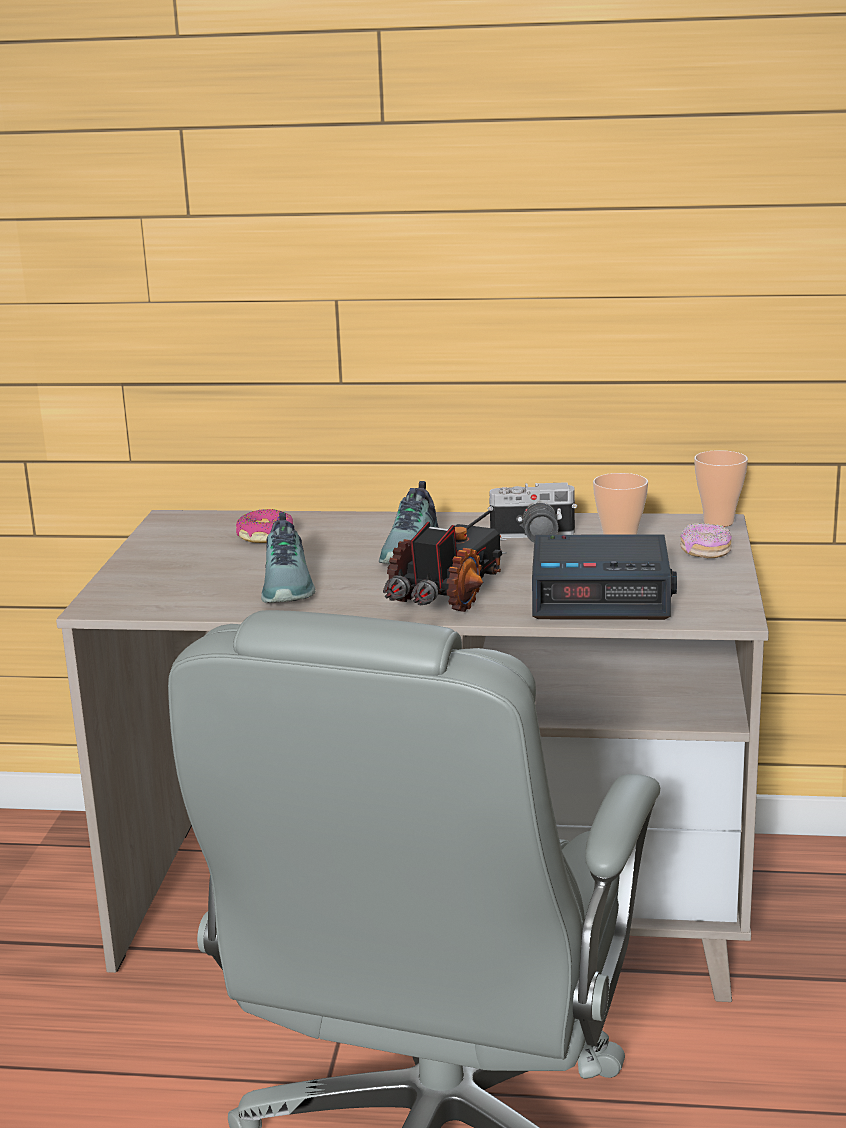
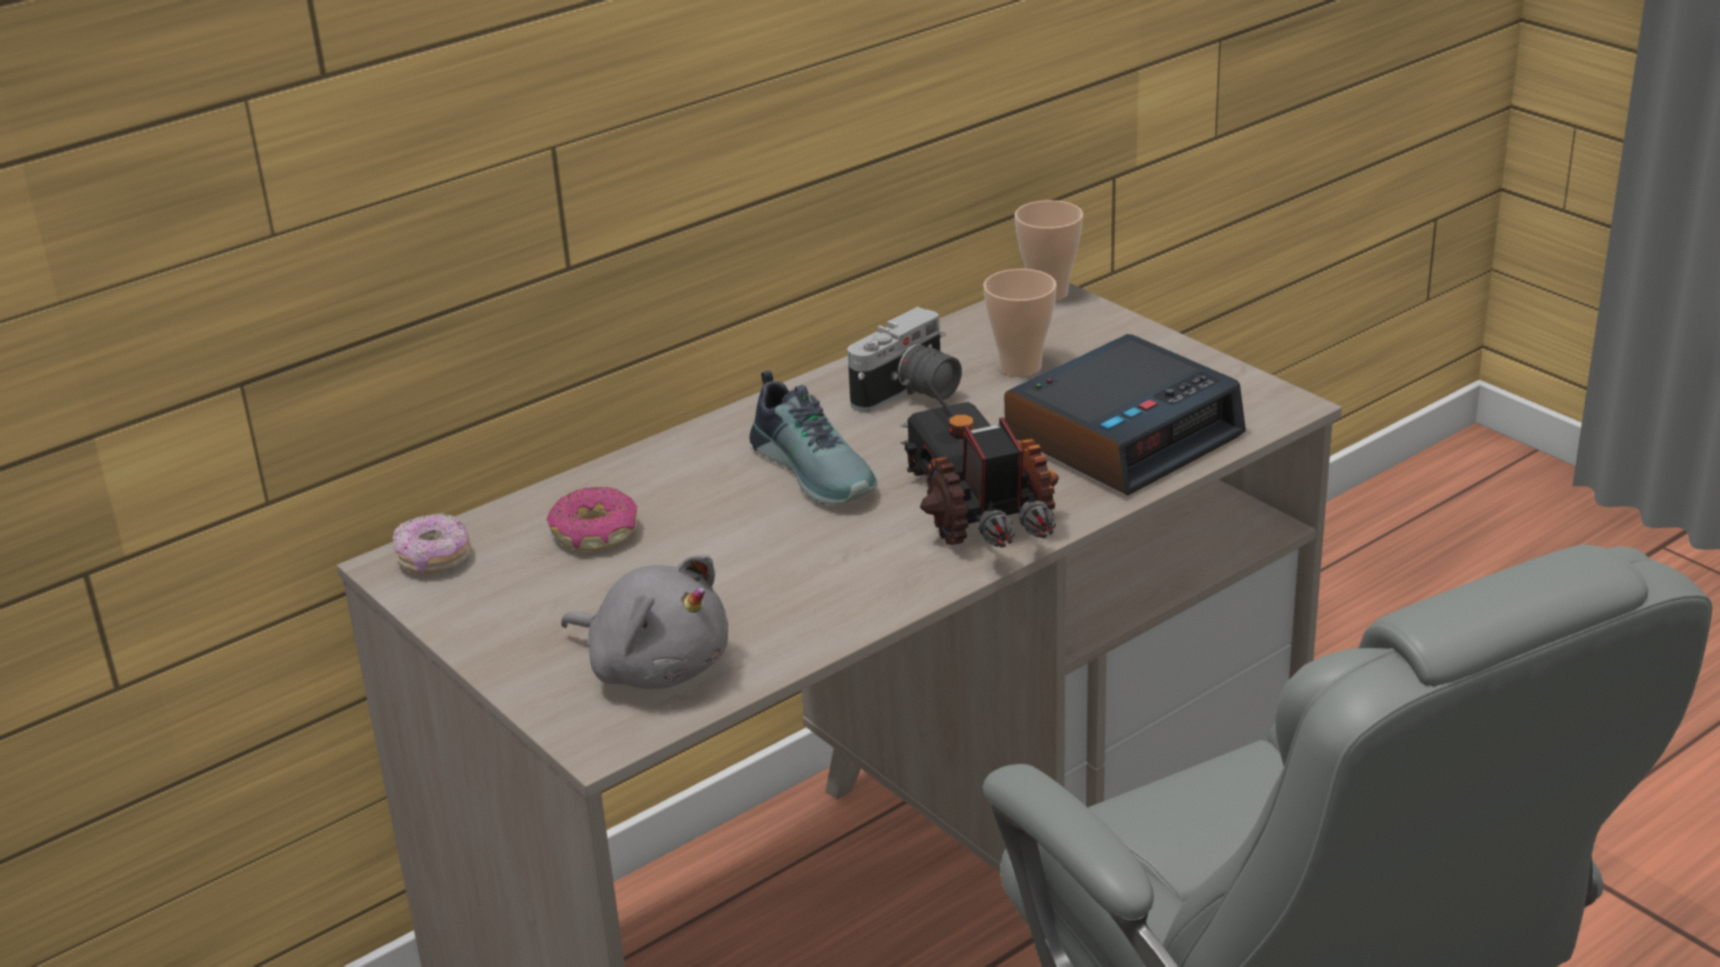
camera: 45 degrees left, 10 degrees up
(174, 591) = (655, 666): none -> grey plush toy
(289, 585) = (778, 585): shoe -> none
(705, 552) = (1111, 337): donut -> donut (434, 559)

